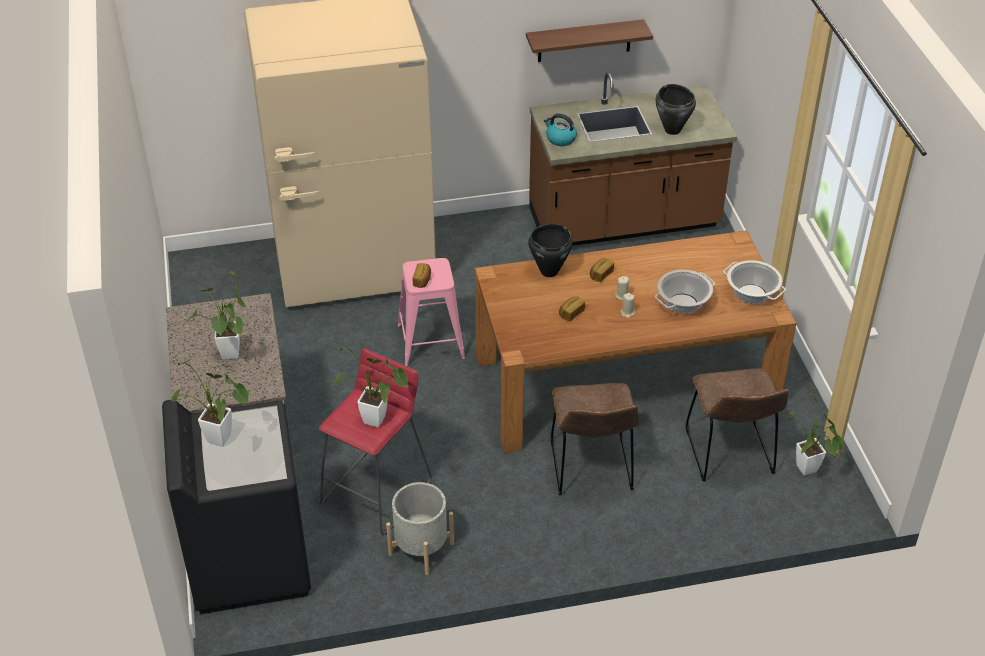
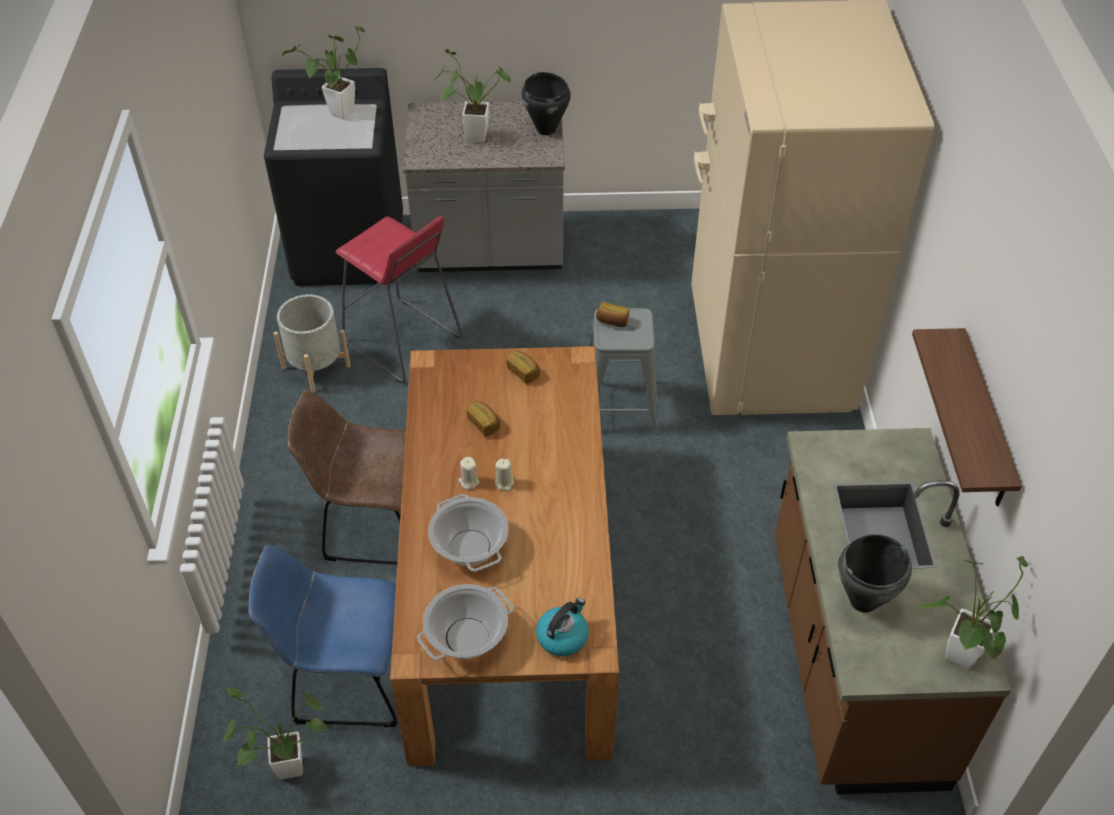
camera: 100 degrees right, 5 degrees up
(379, 422) = (374, 254): potted plant -> potted plant (957, 661)
(431, 342) = (619, 407): pink stool -> grey stool
(548, 271) = (571, 415): black cooking pot -> black cooking pot (546, 129)
(560, 139) = (841, 450): kettle -> kettle (562, 636)
(600, 274) = (553, 467): bread -> bread (524, 372)
(730, 455) = (345, 680): brown chair -> blue chair

